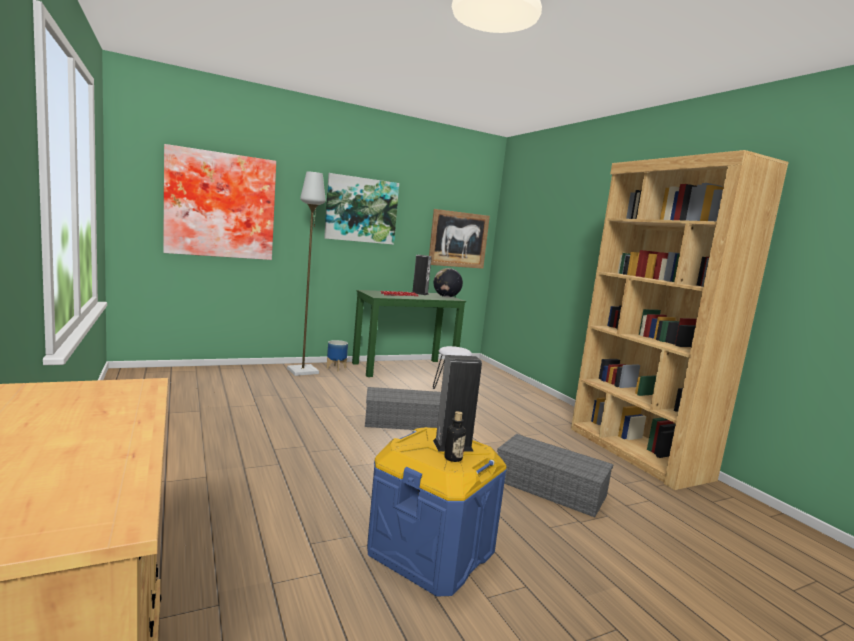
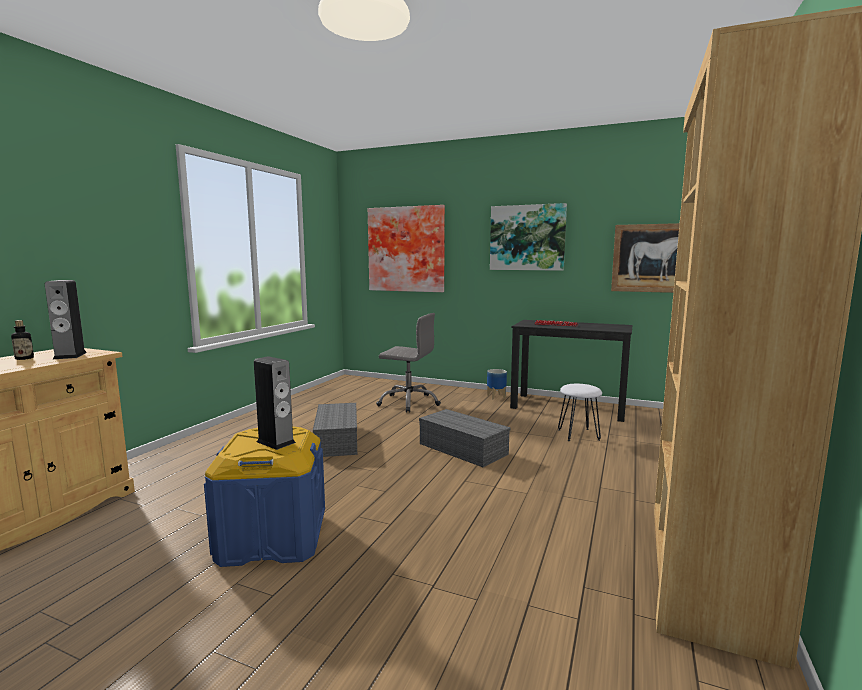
camera: 50 degrees right, 0 degrees up
(269, 389) = (409, 402): none -> grey office chair
(303, 371) = (462, 394): grey floor lamp -> none
(404, 368) = (568, 407): green desk -> black desk
(420, 293) = (592, 324): speaker -> speaker (70, 355)
(446, 297) = (617, 328): globe -> none
(453, 458) = (249, 448): bottle -> bottle (24, 358)
(551, 487) = (477, 548): grey storage box -> grey storage box (338, 440)

